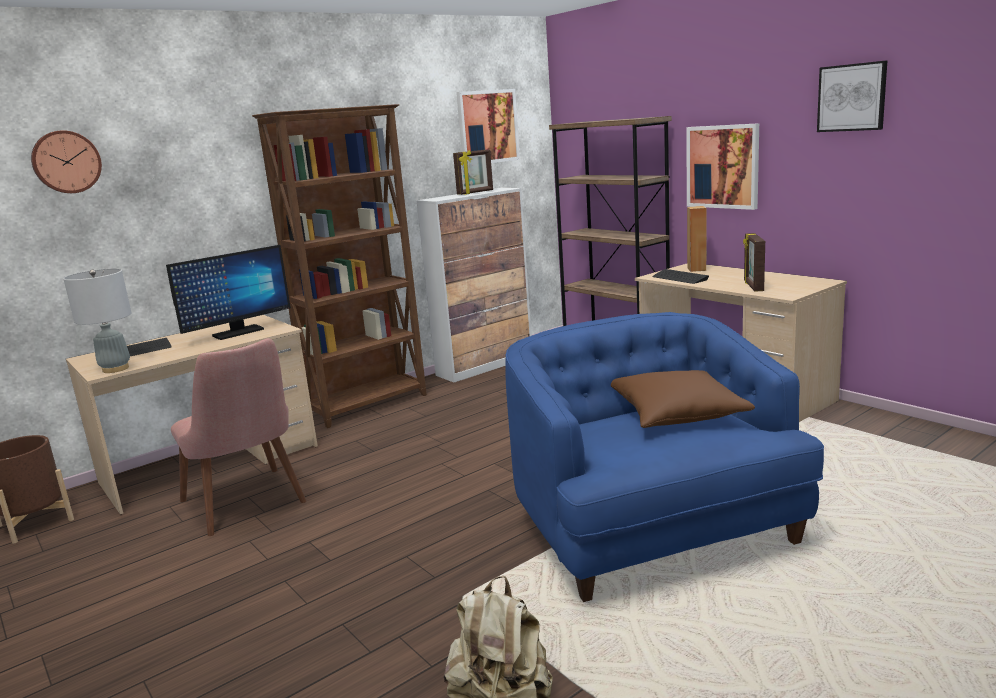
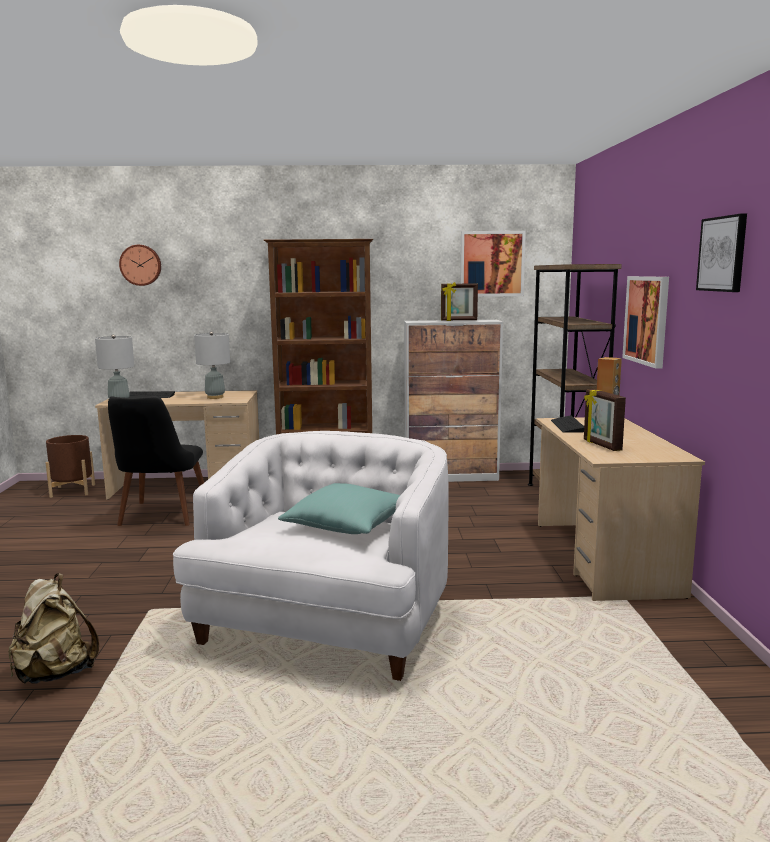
camera: 35 degrees right, 5 degrees down
(238, 332) = (215, 397): monitor -> grey table lamp
(250, 506) = (160, 517): pink chair -> black chair
(651, 528) = (326, 623): blue armchair -> white armchair
(677, 414) = (348, 525): brown pillow -> turquoise pillow
(753, 286) = (601, 445): picture frame -> picture frame turned 60 degrees counterclockwise

